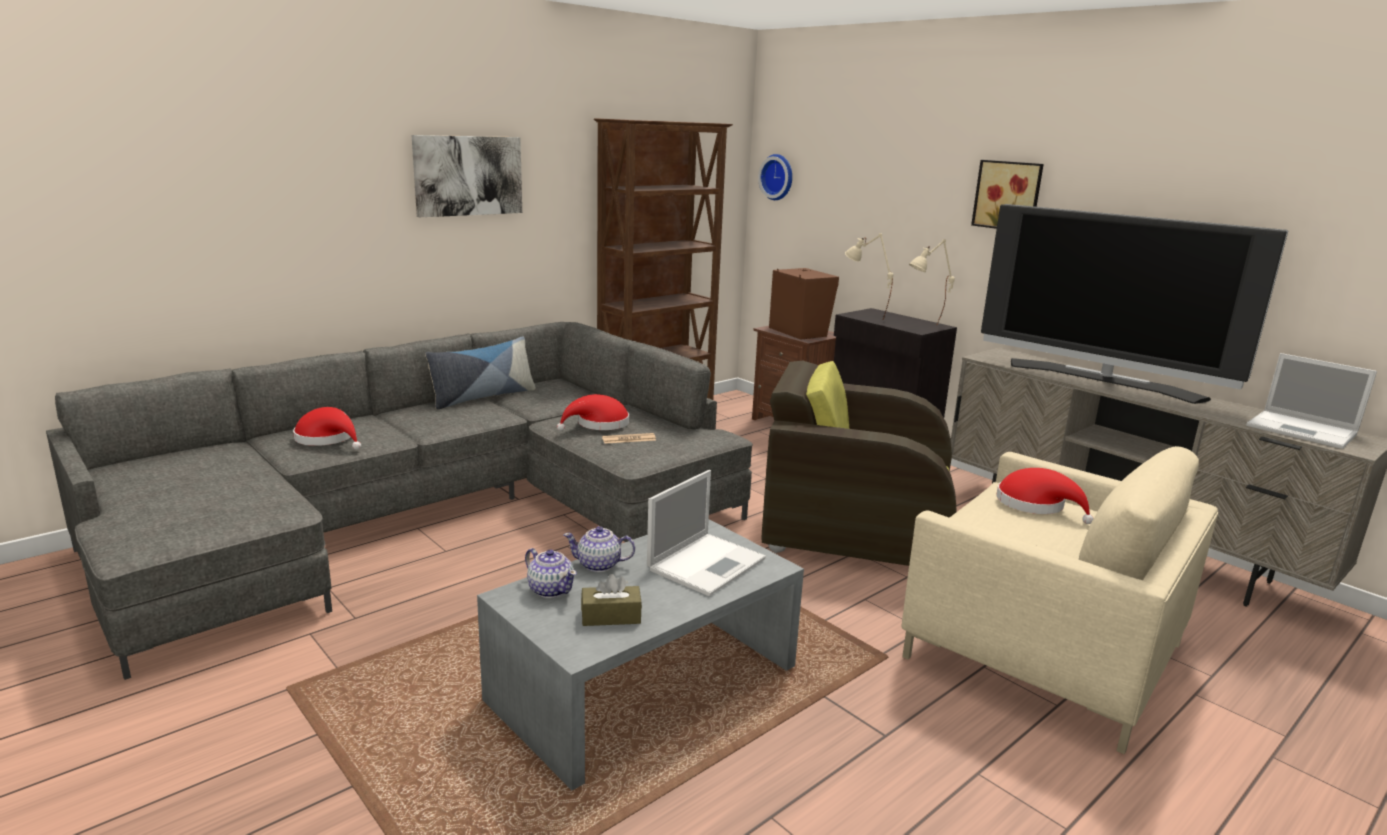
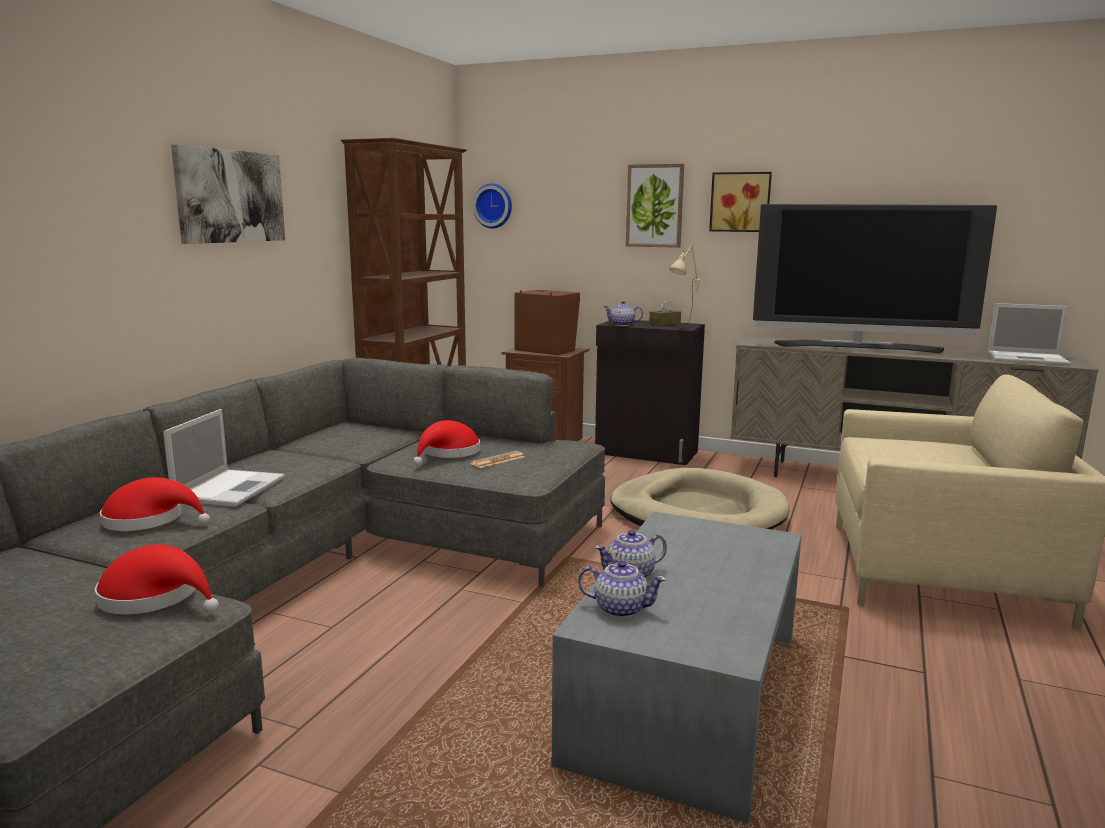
camera: 25 degrees left, 5 degrees down
(483, 397) = (284, 449): pillow -> none
(611, 616) = (713, 616): brown tissue box -> brown tissue box (664, 324)
(707, 563) = (722, 549): laptop -> laptop (231, 488)
(855, 528) = (697, 513): brown armchair -> beige dog bed
(863, 317) = (622, 324): beige table lamp -> teapot
(922, 191) = (655, 206): none -> picture
(1035, 505) = (907, 445): red hat -> red hat (155, 597)

